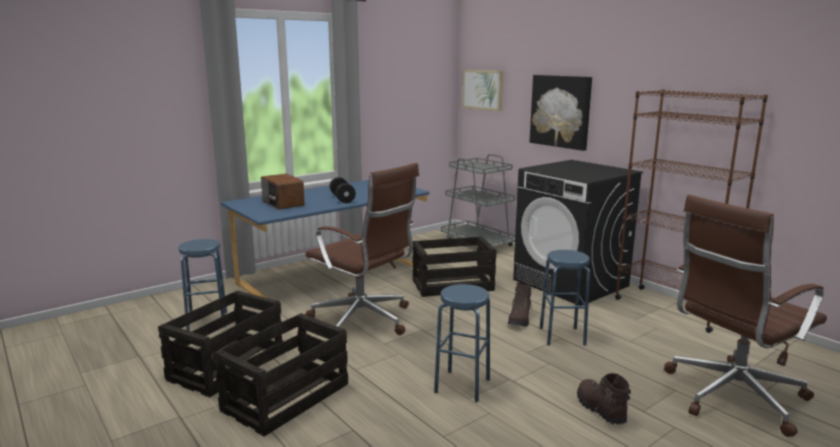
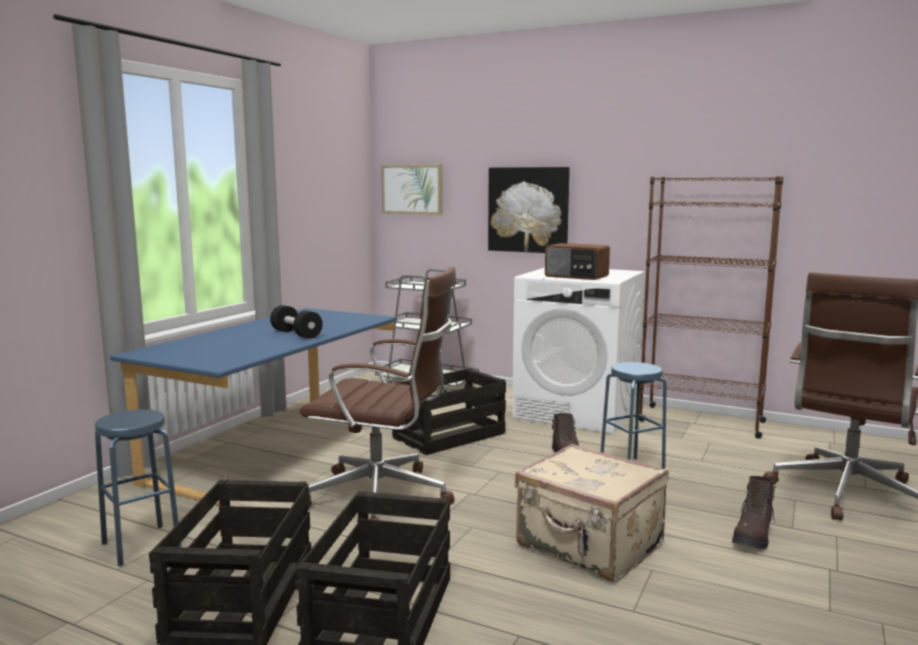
camera: 25 degrees left, 5 degrees down
(282, 203) = (216, 347): radio -> radio (576, 276)
(462, 386) = (589, 547): blue stool -> beige suitcase
(571, 283) = (577, 412): black washing machine -> white washing machine
(600, 409) = (753, 536): brown boot -> brown boot turned 105 degrees counterclockwise

